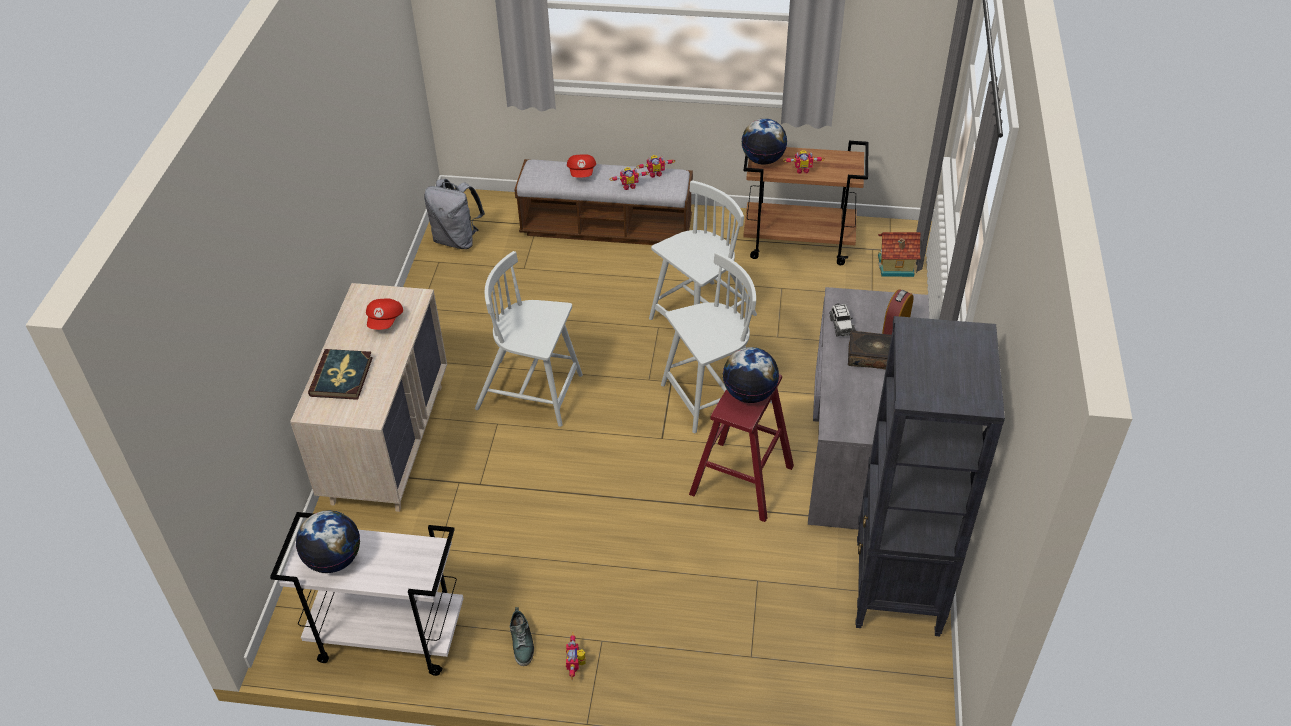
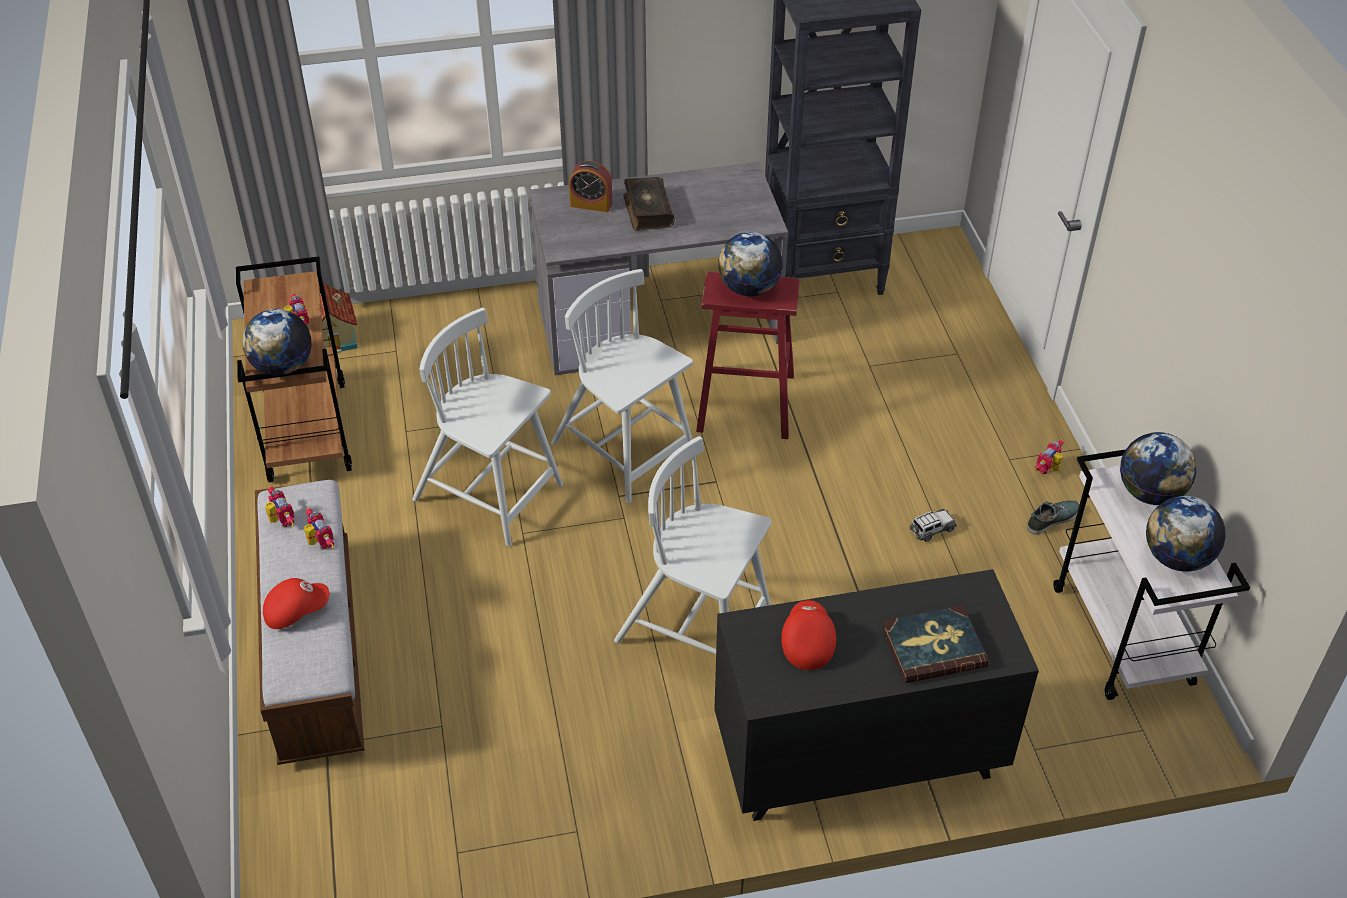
camera: 110 degrees left, 0 degrees up
(385, 321) = (806, 642): red cap -> red cap turned 75 degrees counterclockwise
(388, 442) = (857, 757): beige dresser -> black dresser
(402, 573) = (1150, 493): none -> globe
(457, 240) = (392, 847): grey backpack -> none
(531, 392) = (697, 629): white chair -> white chair turned 120 degrees clockwise
(576, 665) = (1048, 470): toy robot -> toy robot turned 150 degrees clockwise
(841, 326) = (609, 241): toy car -> toy car (932, 530)

